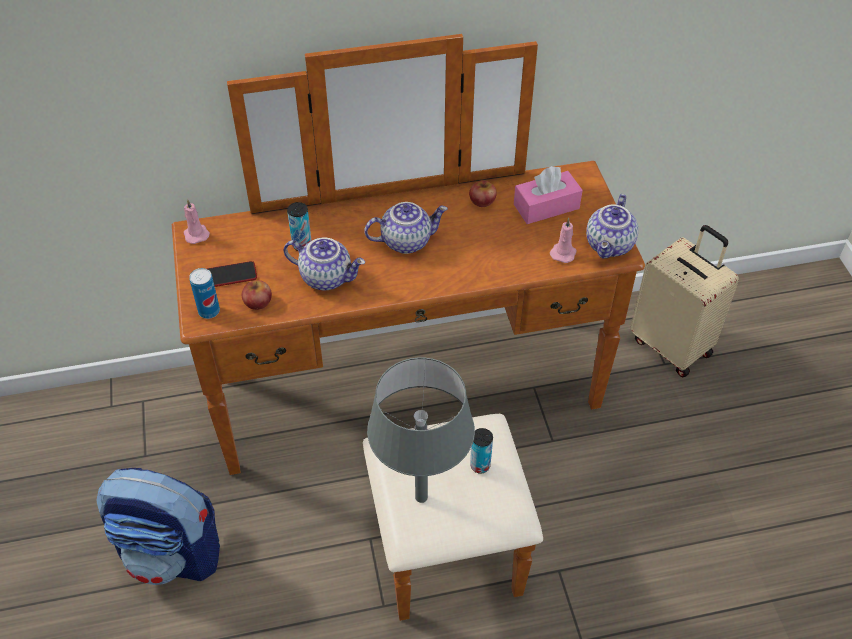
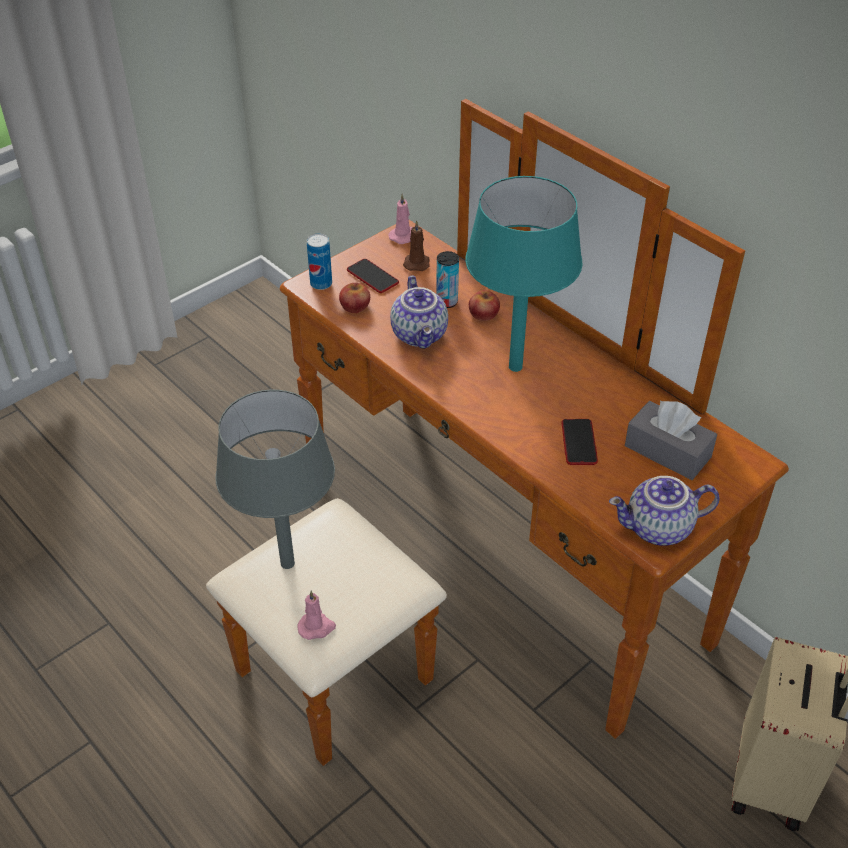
camera: 60 degrees right, 5 degrees down
(173, 554) = (209, 474): backpack -> none
(238, 241) = (417, 263): none -> brown candle
(406, 241) = (515, 366): teapot -> turquoise table lamp
(480, 465) = (355, 594): can -> none
(482, 200) = (626, 398): apple -> apple (483, 314)
(507, 245) = (579, 443): none -> phone
(546, 206) = (667, 451): pink tissue box -> grey tissue box
(563, 252) = (609, 492): pink candle -> pink candle (317, 627)

